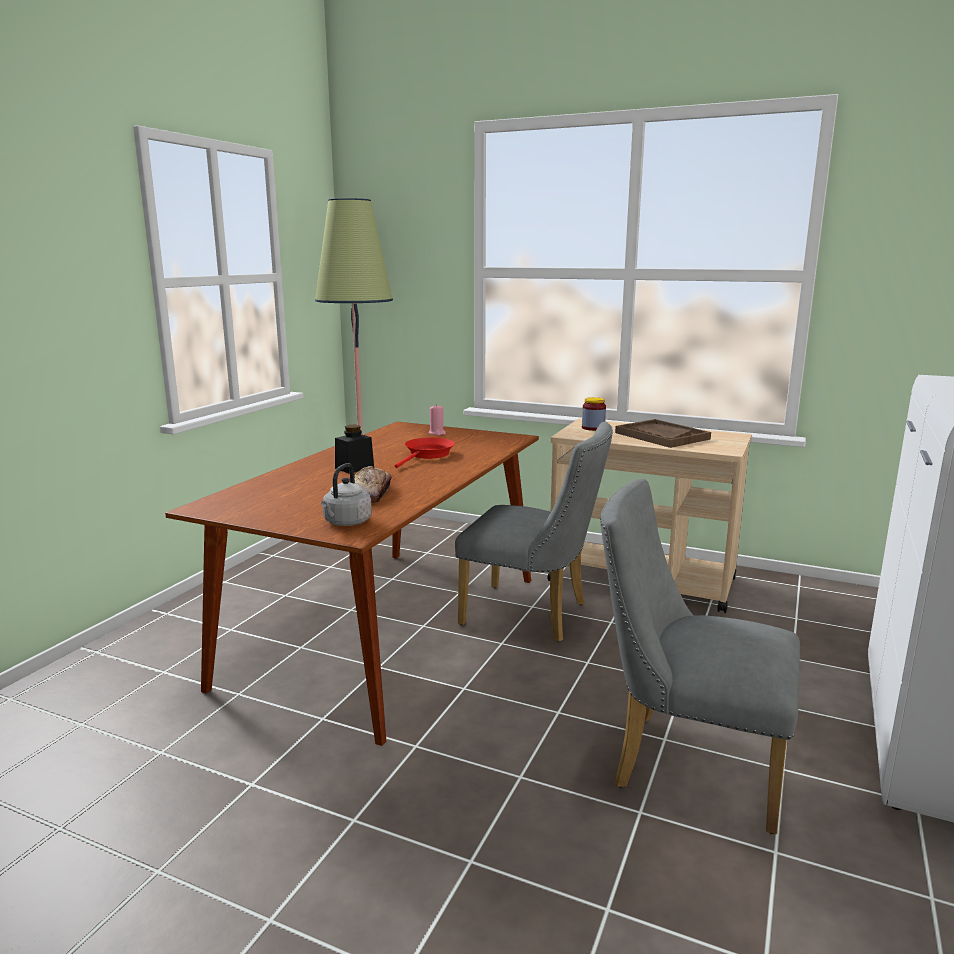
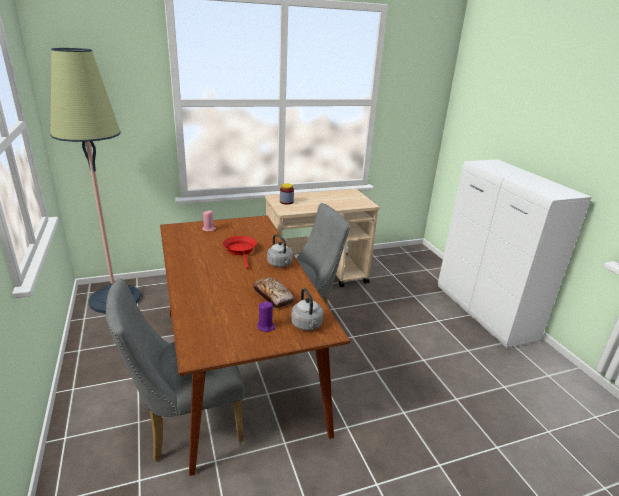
camera: 45 degrees left, 10 degrees up
(304, 510) = (266, 327): none -> purple candle
(354, 468) = (220, 278): black jar -> none
(444, 474) = (280, 264): none -> grey kettle
(661, 436) = (326, 200): brown tray -> none
(685, 764) = (442, 367): grey chair -> grey chair (186, 424)

